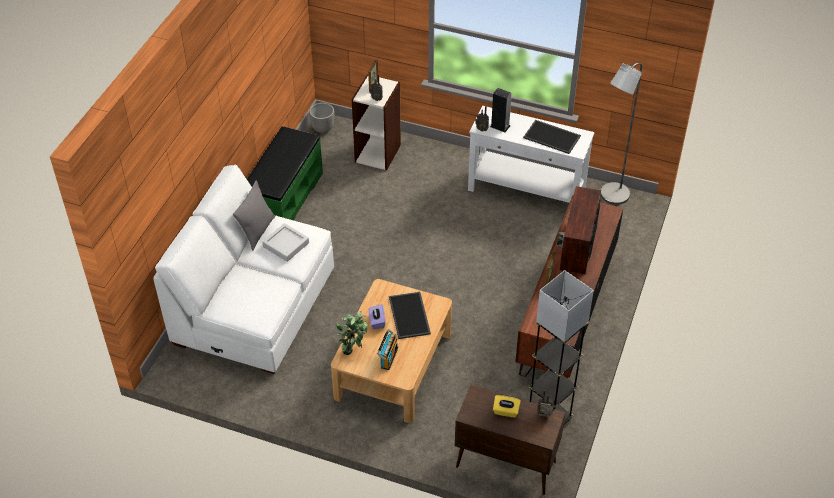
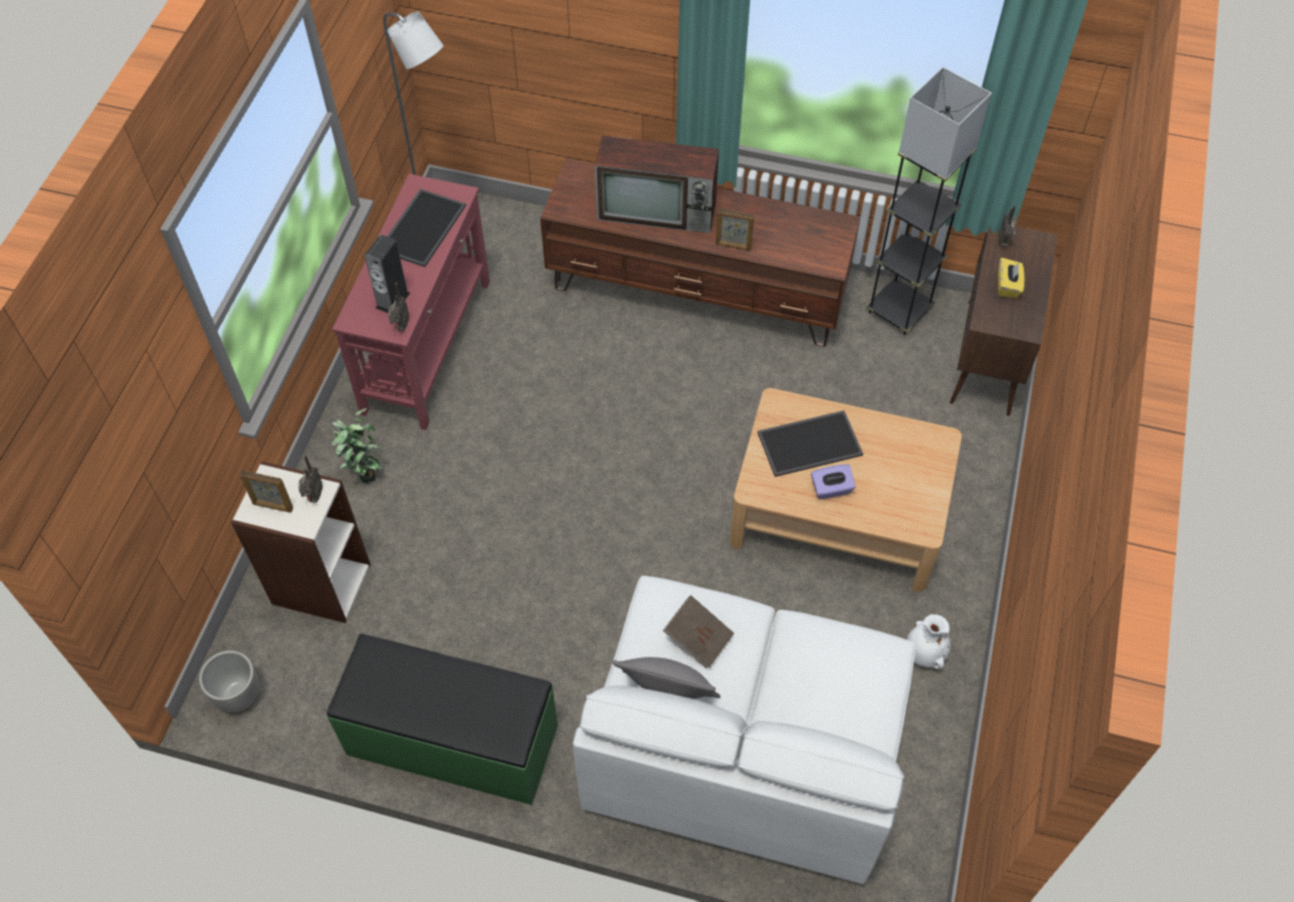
camera: 95 degrees left, 10 degrees up
(286, 245) = (698, 638): grey tray -> brown book
(294, 393) = (924, 653): none -> white vase
(353, 349) = (898, 517): potted plant -> potted plant (363, 471)
(388, 357) = (903, 466): radio -> none
(526, 191) = (428, 345): white console table -> red console table

